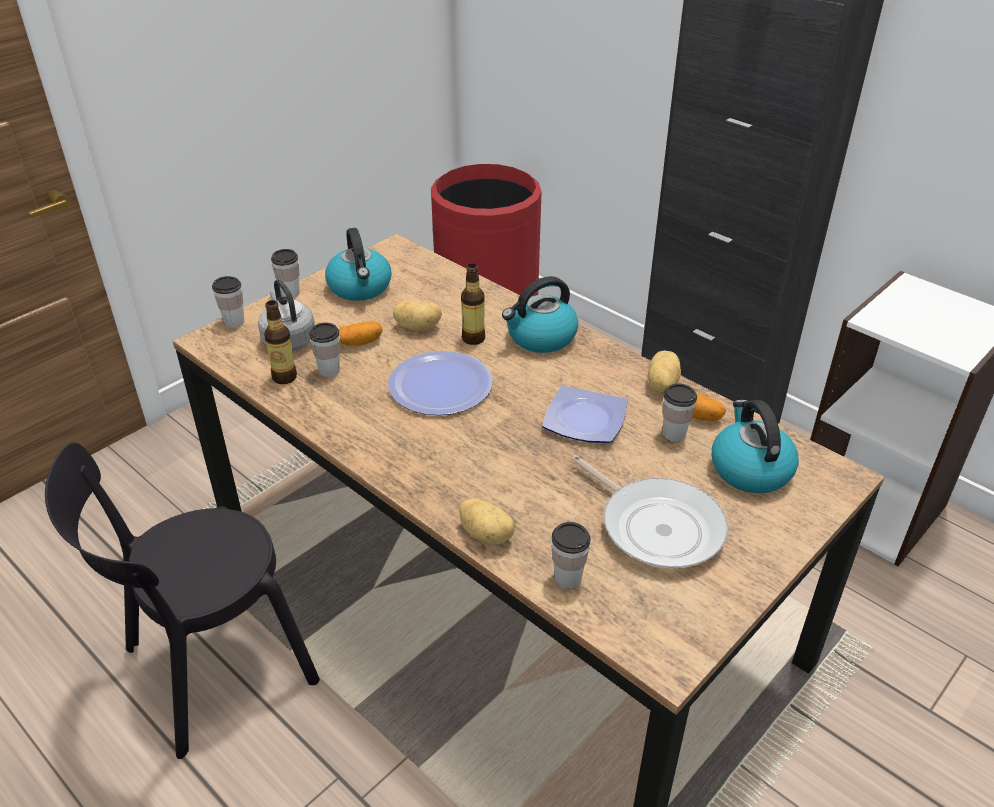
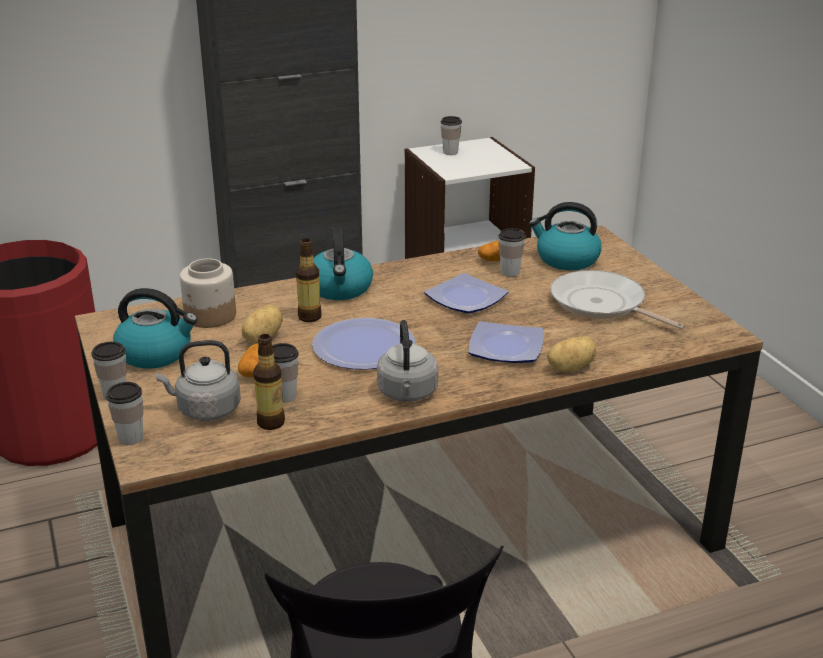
camera: 65 degrees left, 10 degrees down
(370, 436) = (407, 394): none -> grey kettle
(437, 290) = (210, 316): none -> jar
(500, 474) = (504, 347): none -> plate
(568, 578) = (634, 348): cup -> cup (450, 152)
(657, 526) = (601, 304): frying pan -> frying pan turned 120 degrees counterclockwise
(661, 385) = (449, 261): potato -> none

